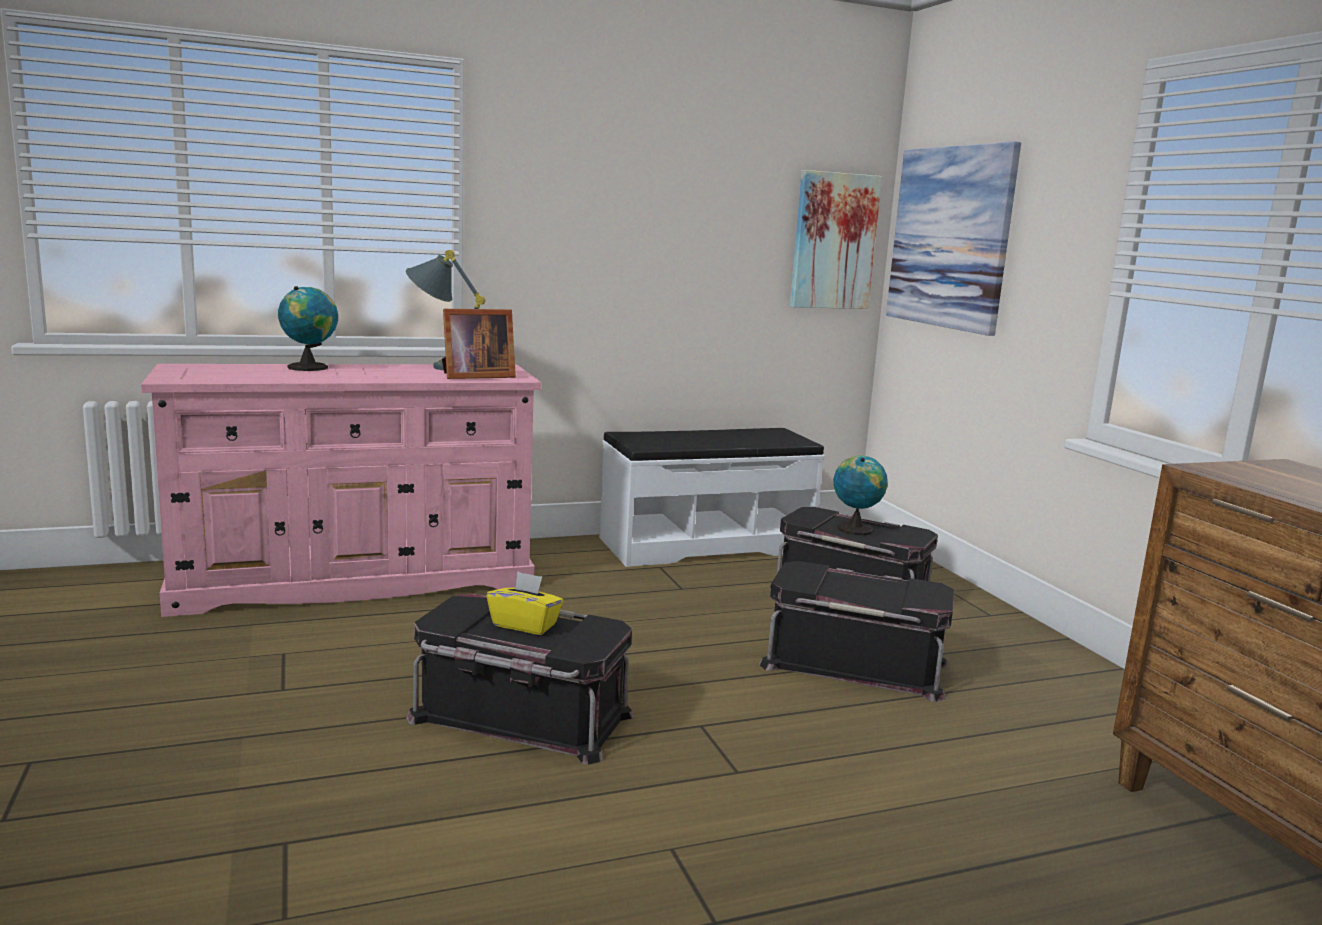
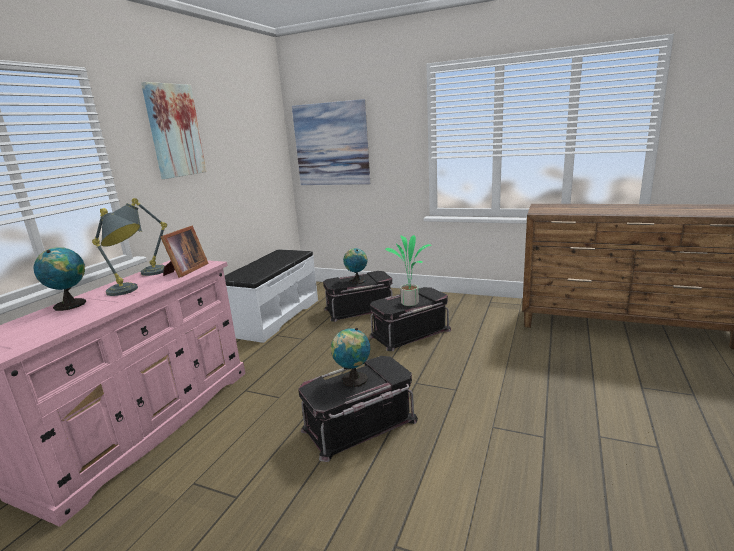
camera: 45 degrees left, 5 degrees up
(373, 374) = (129, 291): none -> grey table lamp
(525, 625) = (353, 380): yellow tissue box -> globe
(833, 241) = (272, 154): picture -> picture (174, 131)
(857, 591) = (410, 302): none -> potted plant

